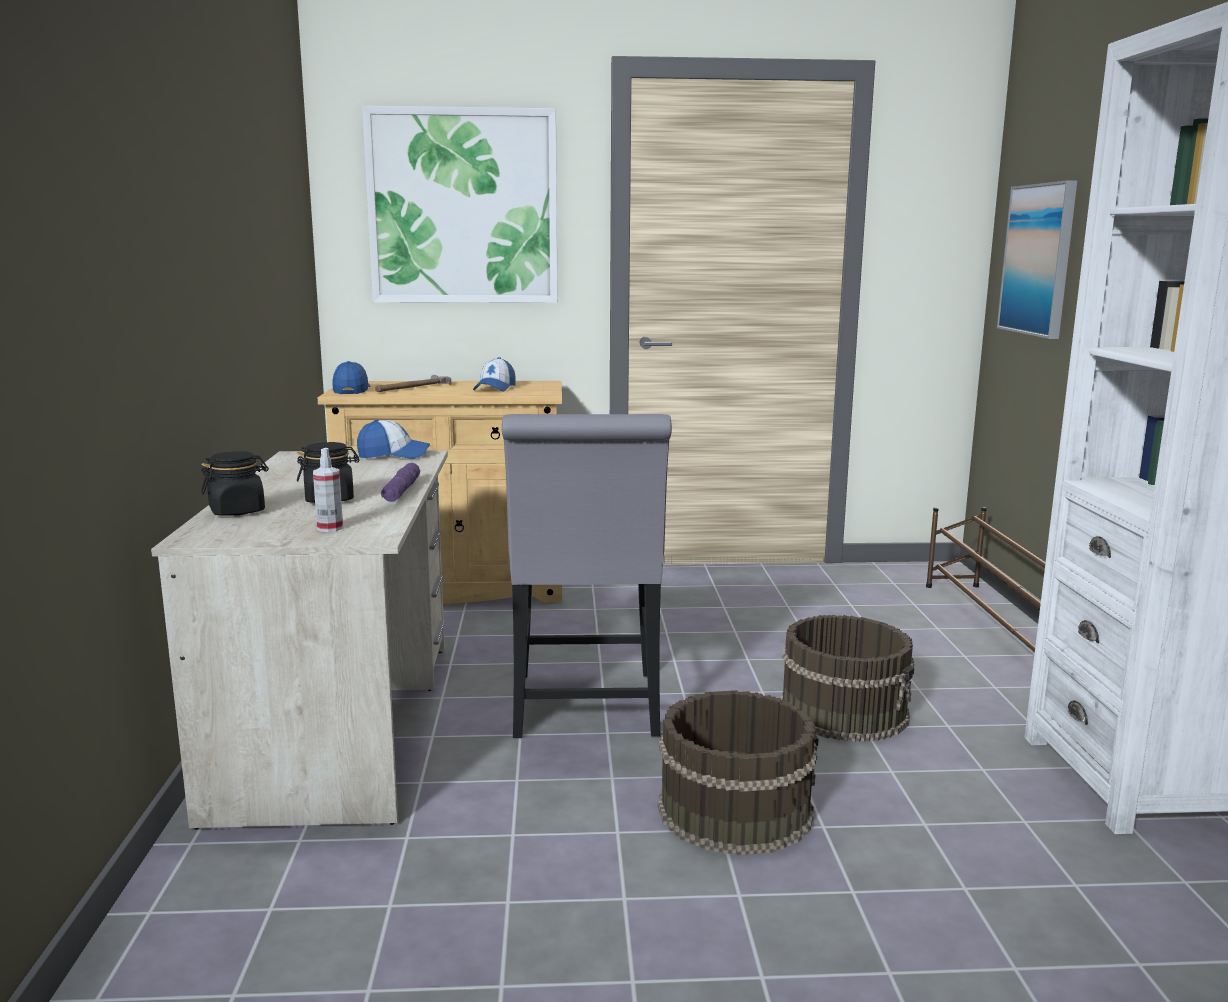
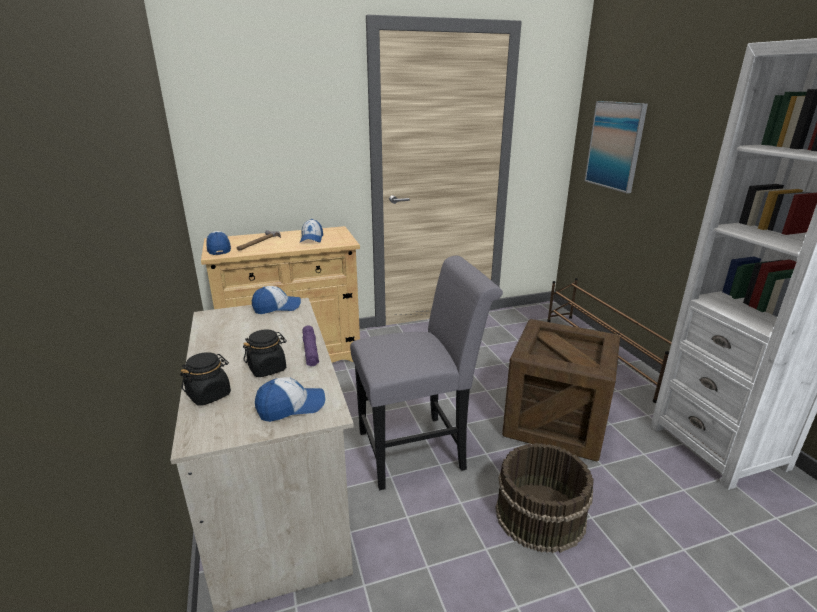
camera: 15 degrees left, 10 degrees up
(330, 528) = (291, 407): spray bottle -> cap
(463, 207) = (275, 119): picture -> none
(586, 710) = (419, 448): grey chair -> grey chair turned 90 degrees counterclockwise
(844, 711) = (555, 422): brown bucket -> crate

